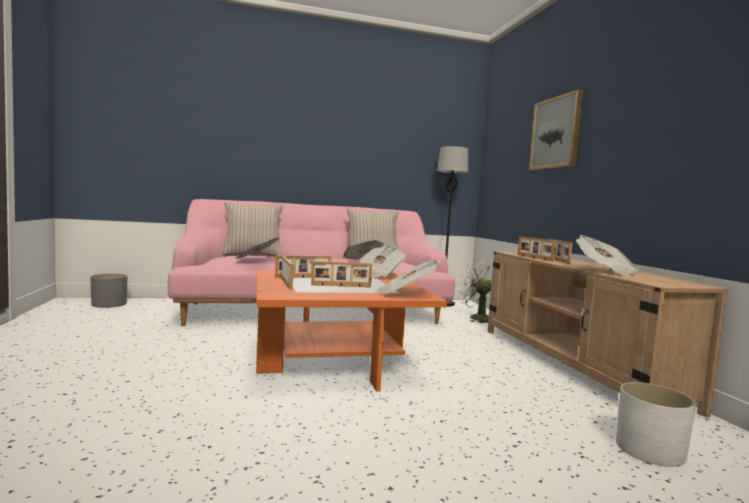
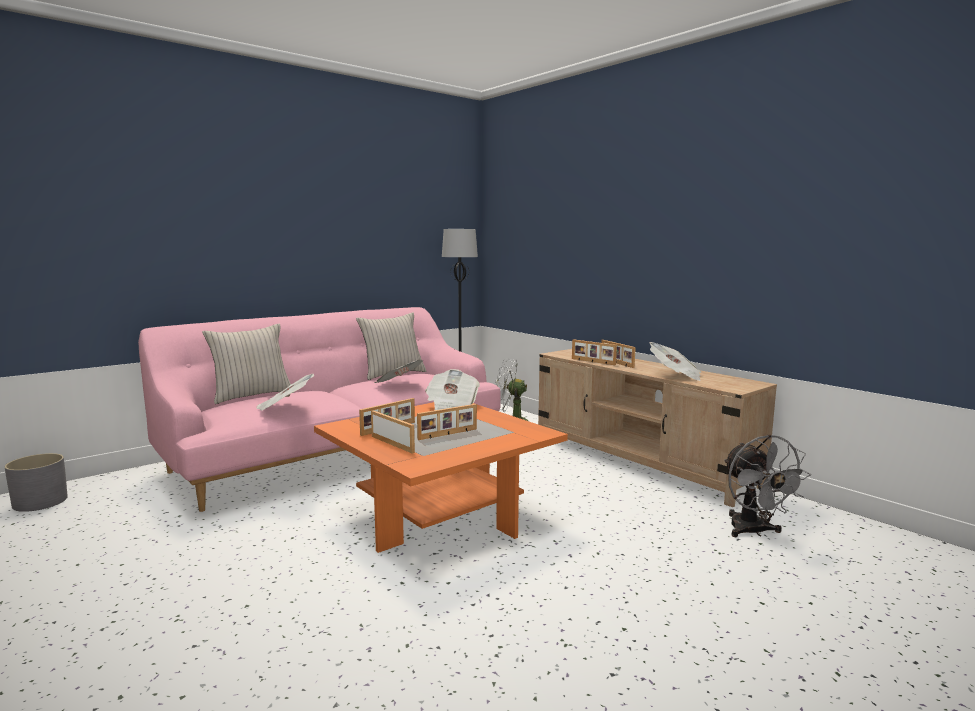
camera: 25 degrees left, 5 degrees up
(405, 294) = (521, 433): newspaper -> none
(556, 133) = (586, 222): picture -> none
(650, 449) = (754, 532): white planter -> grey fan

